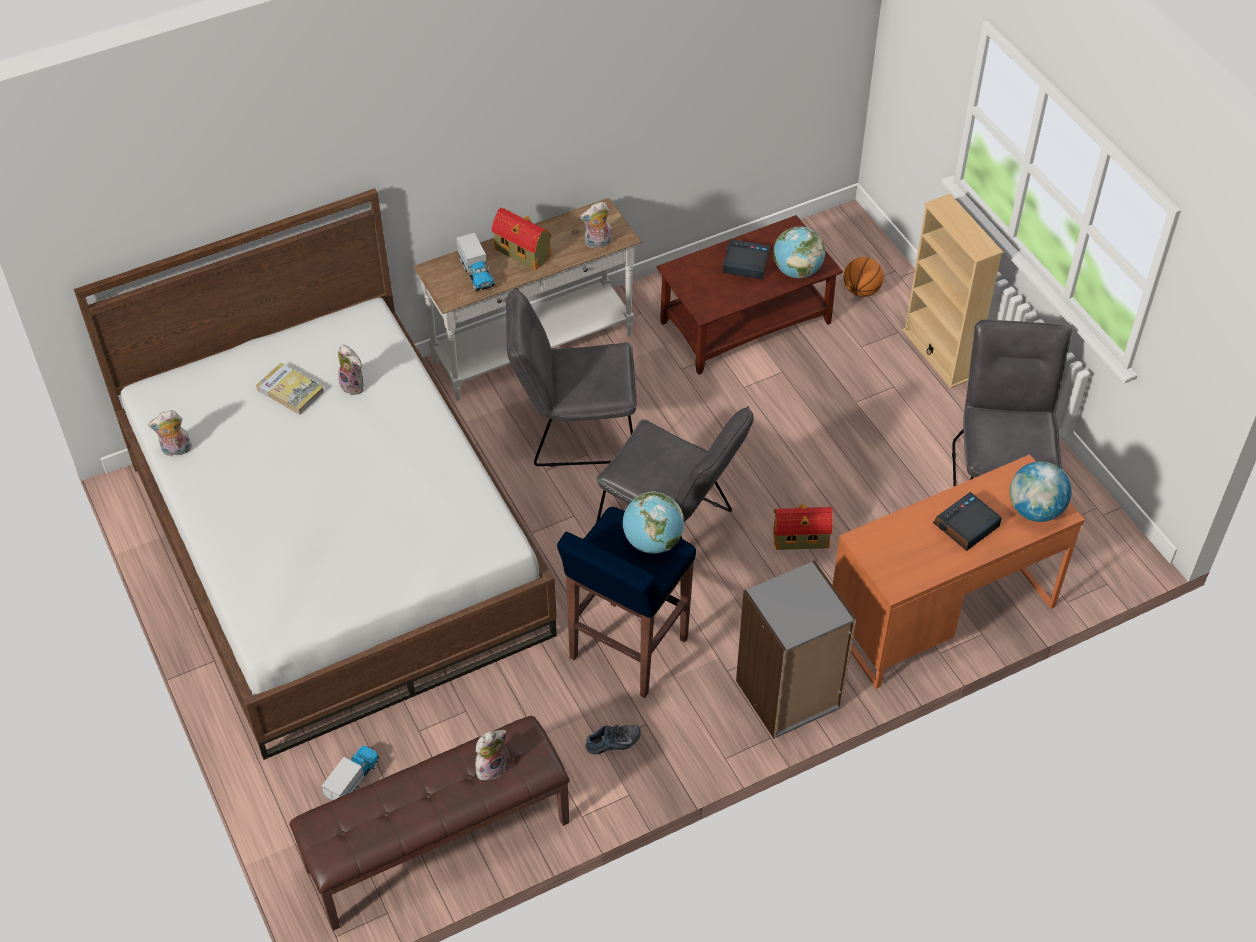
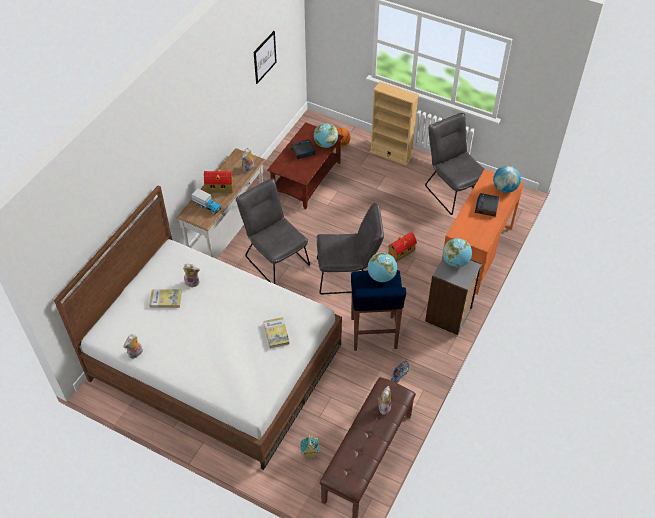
camera: 35 degrees left, 0 degrees up
(353, 780) = (309, 454): toy truck -> toy house
(406, 539) = (276, 333): none -> book
(574, 430) = (274, 258): grey chair -> grey chair turned 90 degrees clockwise
(734, 51) = (264, 57): none -> picture
(809, 589) = (455, 262): none -> globe

